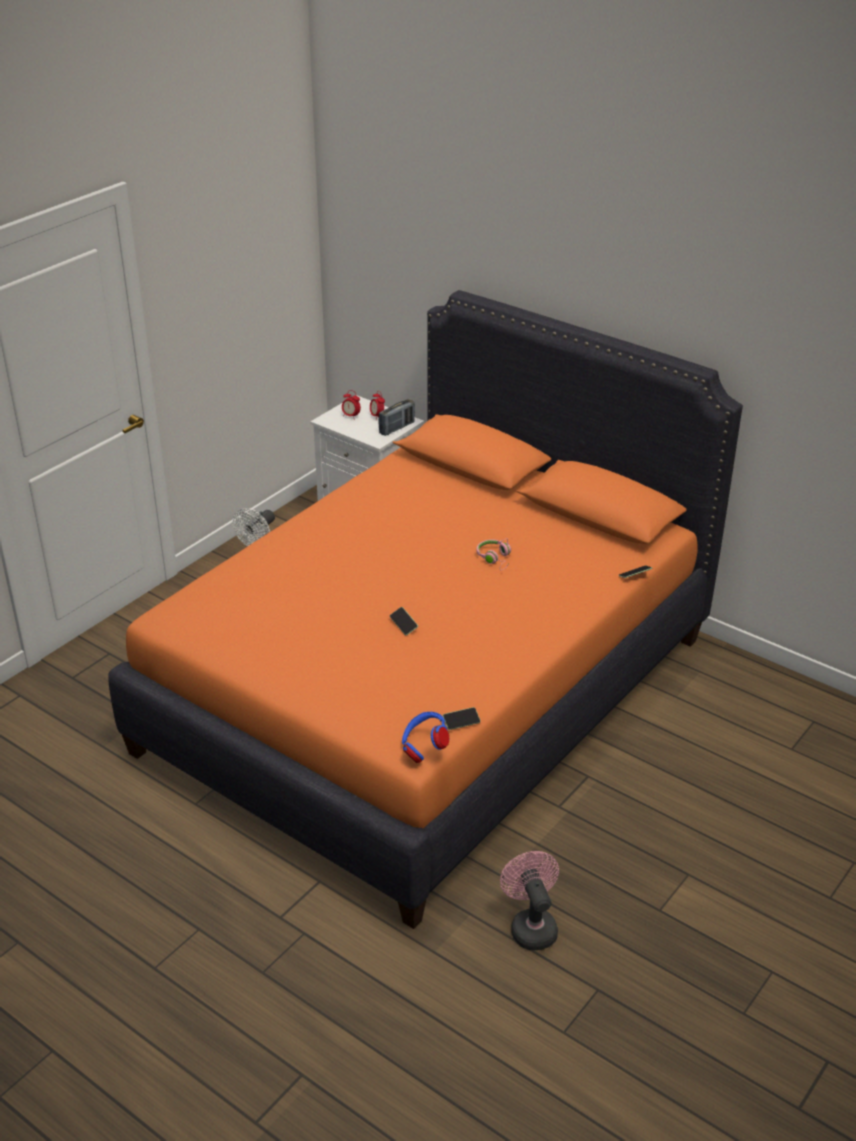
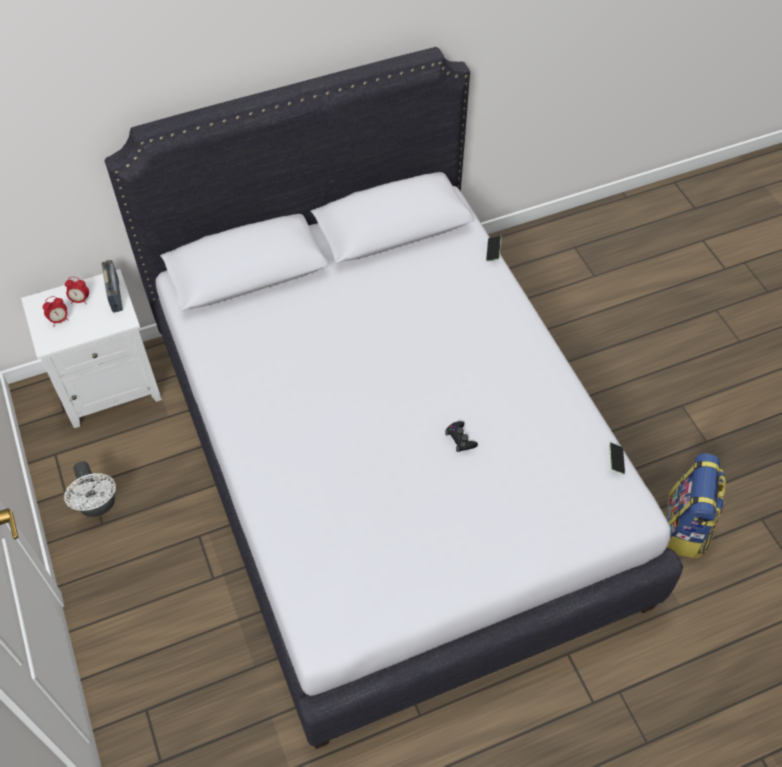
camera: 60 degrees left, 20 degrees up
(403, 625) = (460, 439): phone -> black game controller
(424, 749) = (636, 503): blue headphones -> none
(428, 692) = (389, 464): orange bed -> white bed
(495, 559) = (408, 327): pink headphones -> none
(531, 926) = (685, 528): pink fan -> backpack

